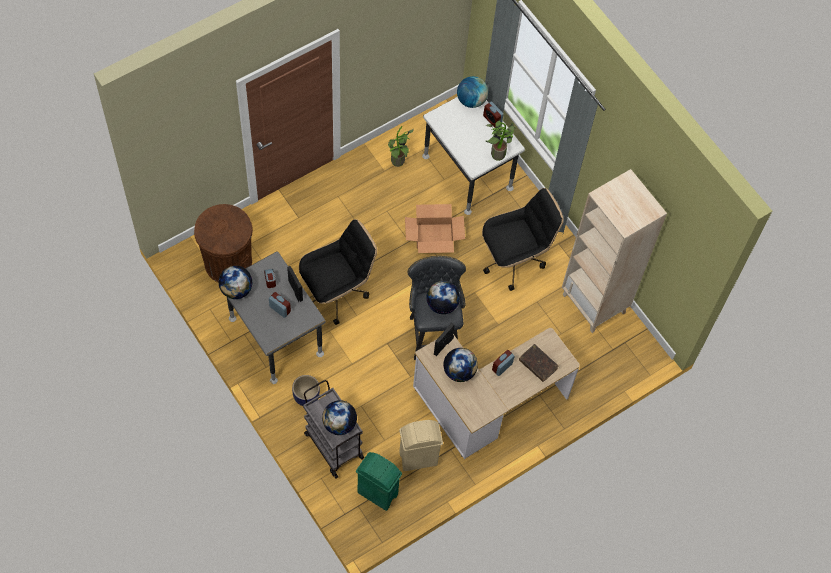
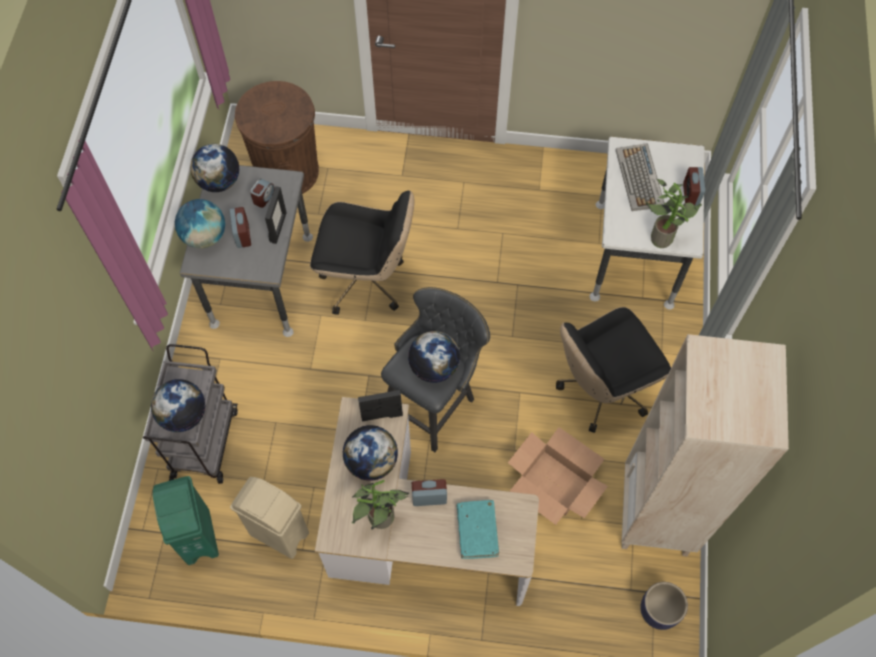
camera: 45 degrees right, 0 degrees up
(306, 396) = (230, 367): planter -> planter (659, 611)
(398, 163) = (563, 192): potted plant -> potted plant (380, 521)
(434, 236) = (530, 296): cardboard box -> cardboard box (554, 483)
(459, 128) = (640, 178): none -> keyboard
(471, 100) = (683, 157): globe -> globe (204, 236)
(514, 261) = (600, 391): black office chair -> black office chair turned 135 degrees clockwise
(538, 364) = (477, 531): brown book -> turquoise book

